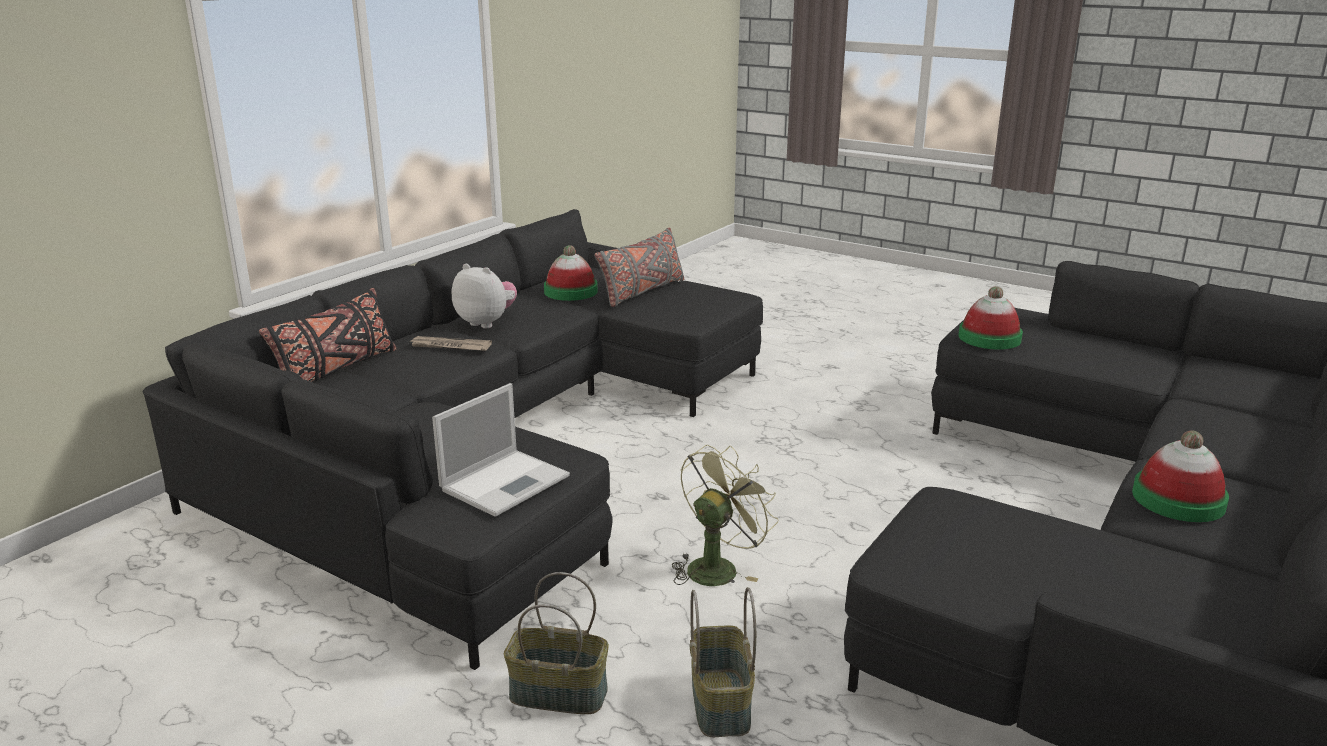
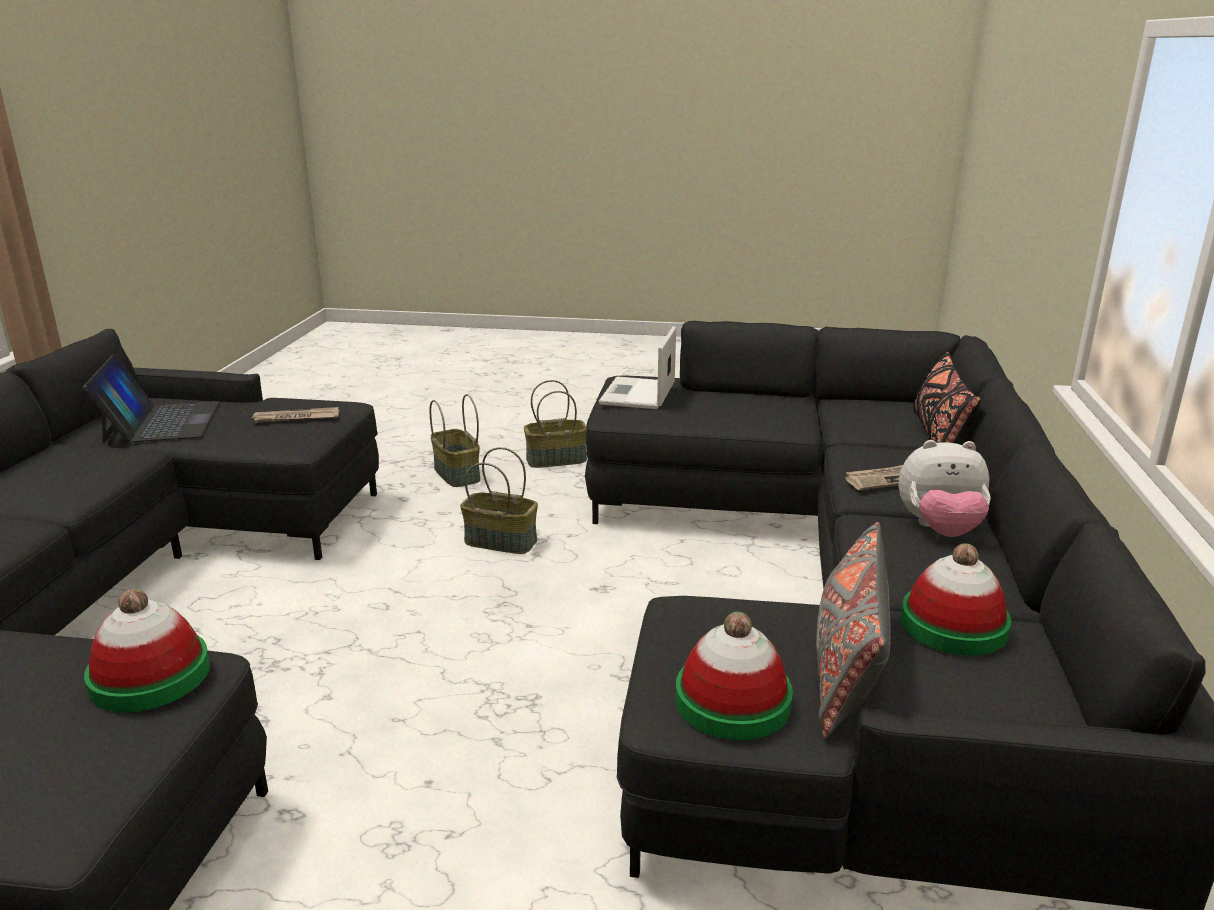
camera: 155 degrees right, 0 degrees up
(717, 566) = (501, 541): green fan -> basket
(958, 546) = (296, 418): none -> newspaper
(1155, 580) = (161, 422): none -> laptop
(1178, 499) = (86, 467): hat -> hat (732, 701)

